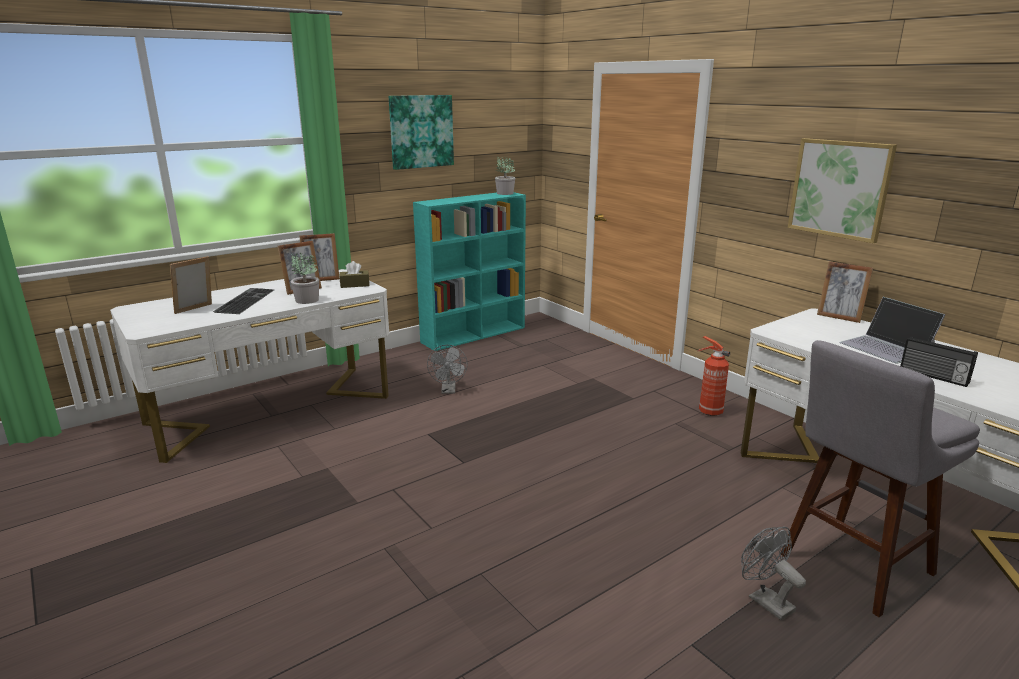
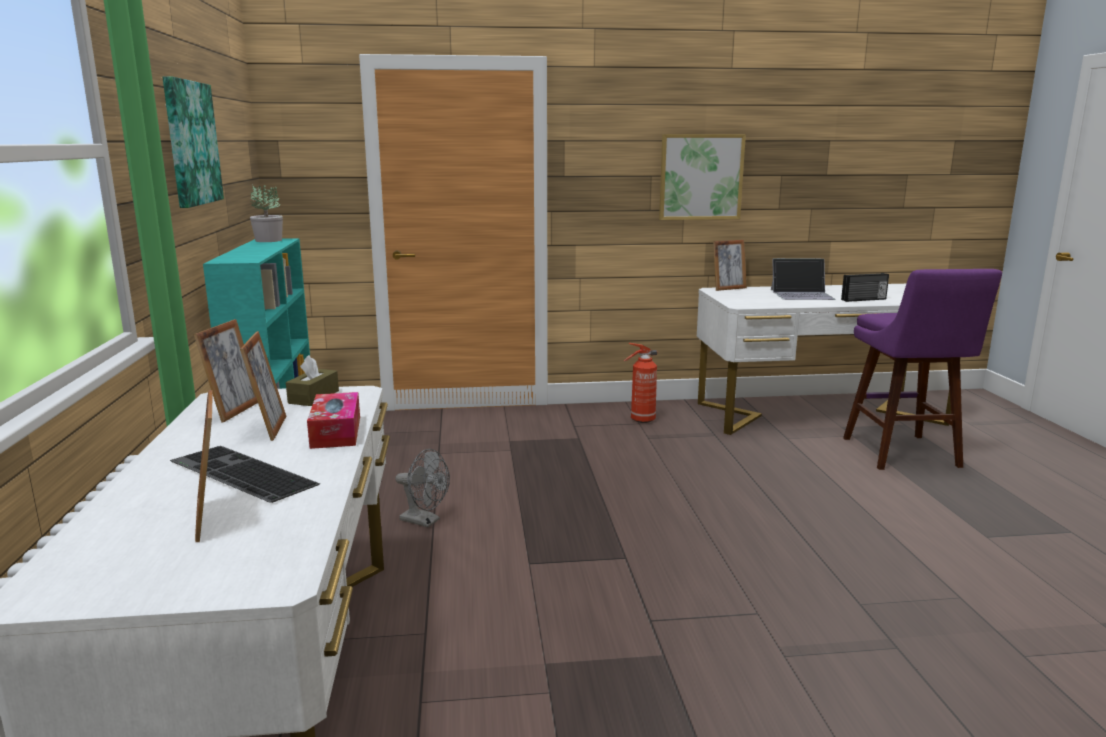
camera: 60 degrees left, 5 degrees down
(307, 300) = (336, 432): potted plant -> tissue box
(765, 600) = (936, 494): grey fan -> none
(852, 566) = (903, 454): grey stool -> purple stool

